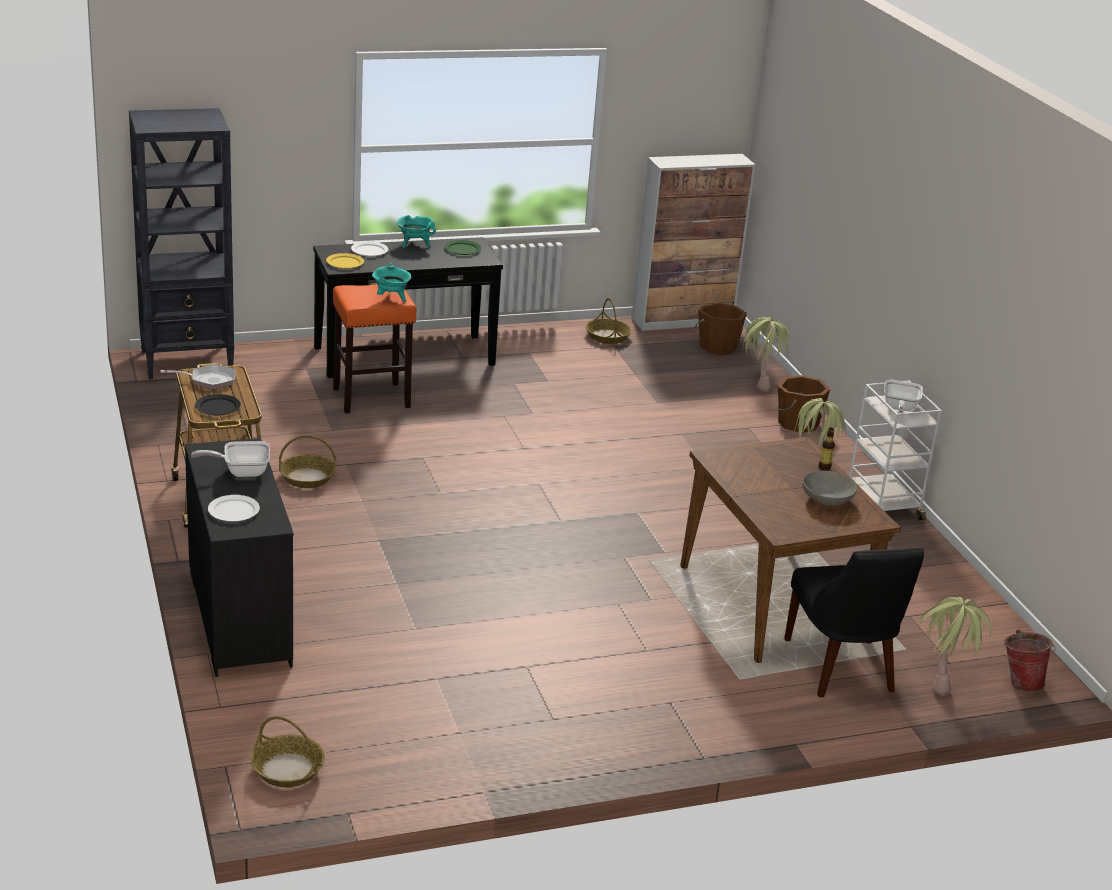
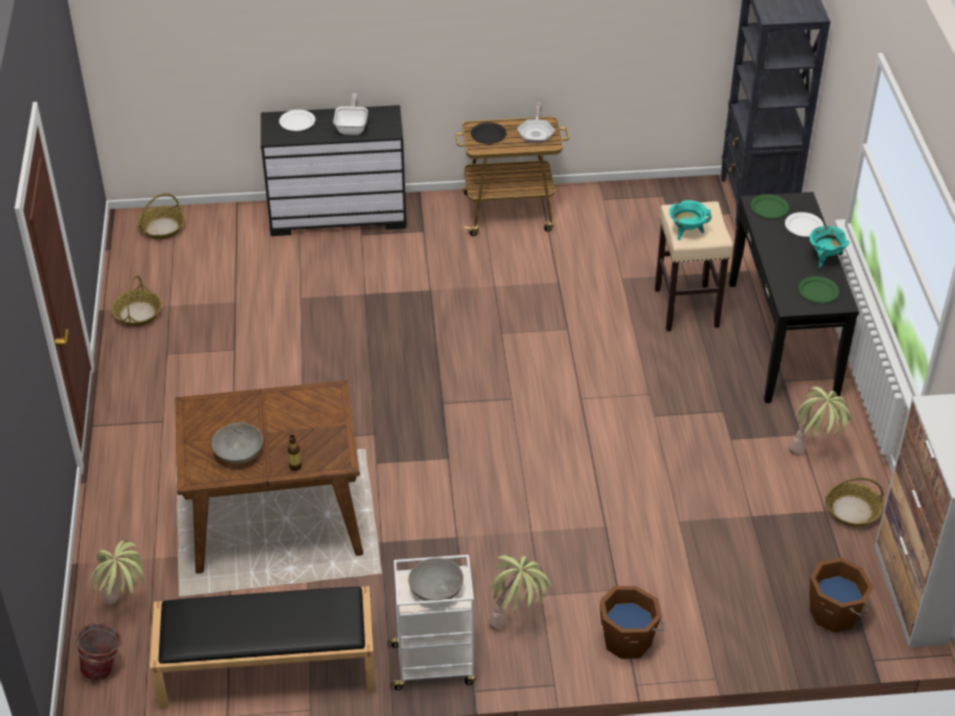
camera: 105 degrees right, 15 degrees up
(307, 477) = (537, 259): basket -> basket (138, 314)
(345, 263) = (769, 208): yellow plate -> green plate
(372, 398) = (687, 308): orange stool -> beige stool
(759, 383) = (732, 630): potted plant -> potted plant (814, 452)
(841, 669) = (168, 540): black chair -> none
(899, 408) = (436, 589): frying pan -> grey bowl
(949, 587) = (266, 668): none -> black bench

